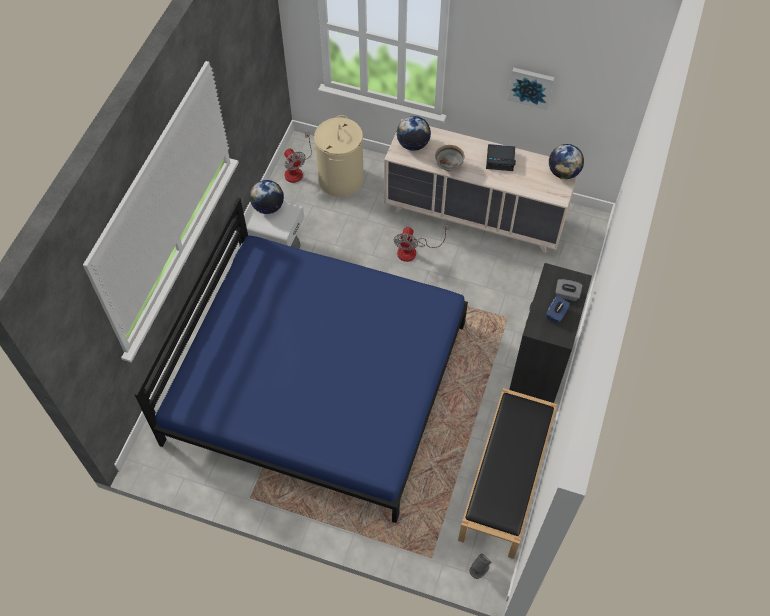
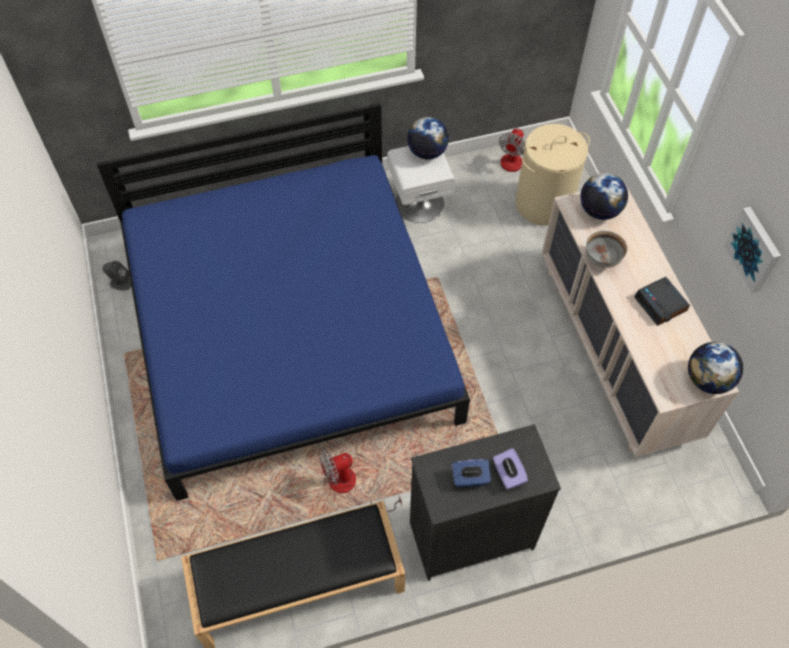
camera: 55 degrees right, 0 degrees up
(413, 250) = (515, 319): fan -> fan (351, 485)
(479, 569) = (172, 618): grey speaker -> grey speaker (120, 283)
(567, 294) = (508, 474): grey tissue box -> purple tissue box

